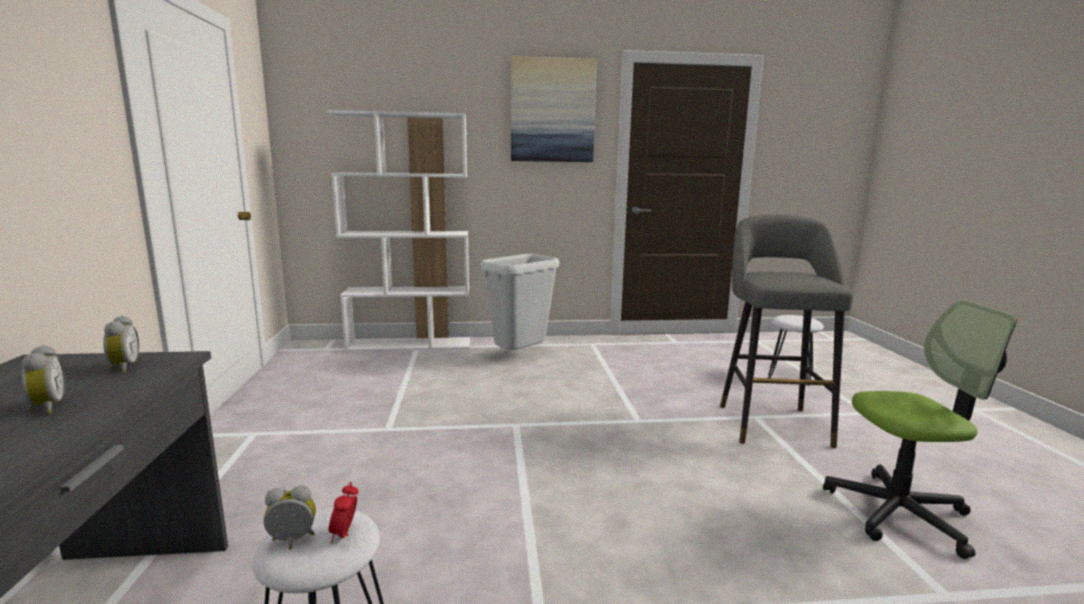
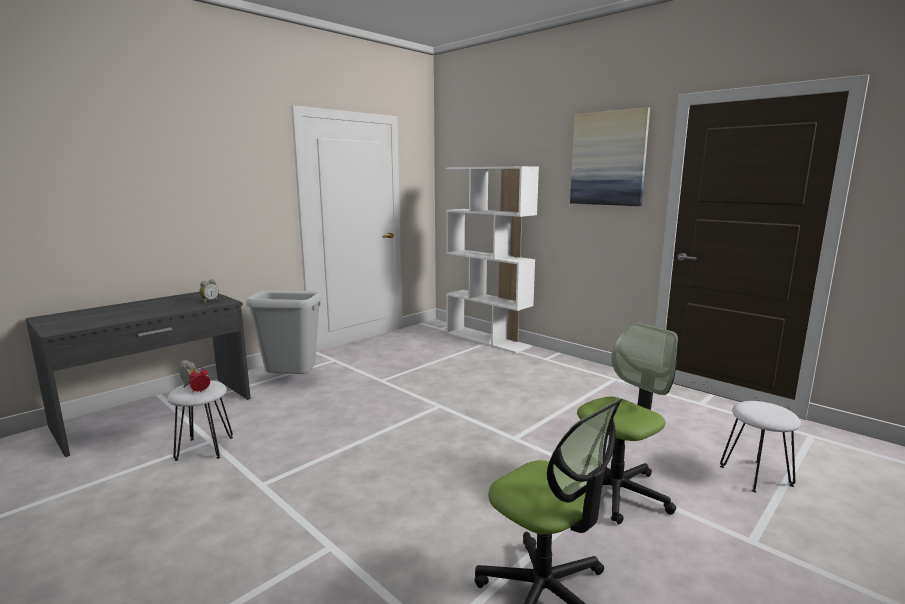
camera: 50 degrees right, 0 degrees up
(46, 408) = (165, 308): alarm clock -> none
(519, 356) = (536, 369): grey trash can -> grey trash can (292, 381)
(771, 422) = (616, 491): grey stool -> office chair

